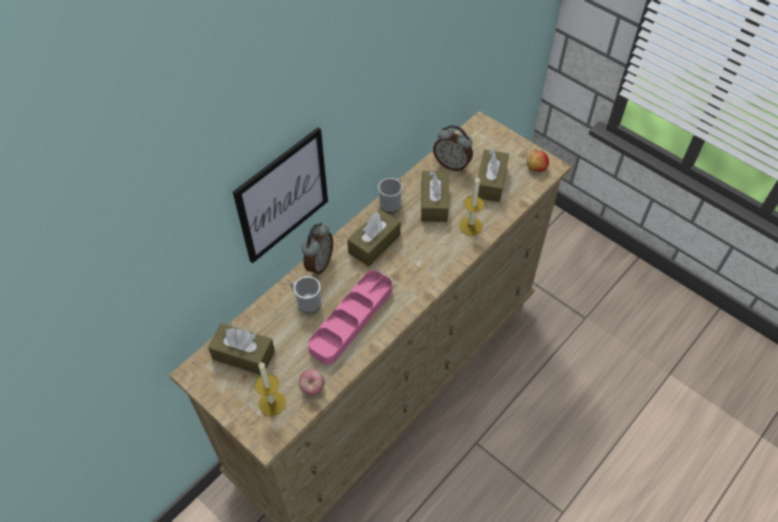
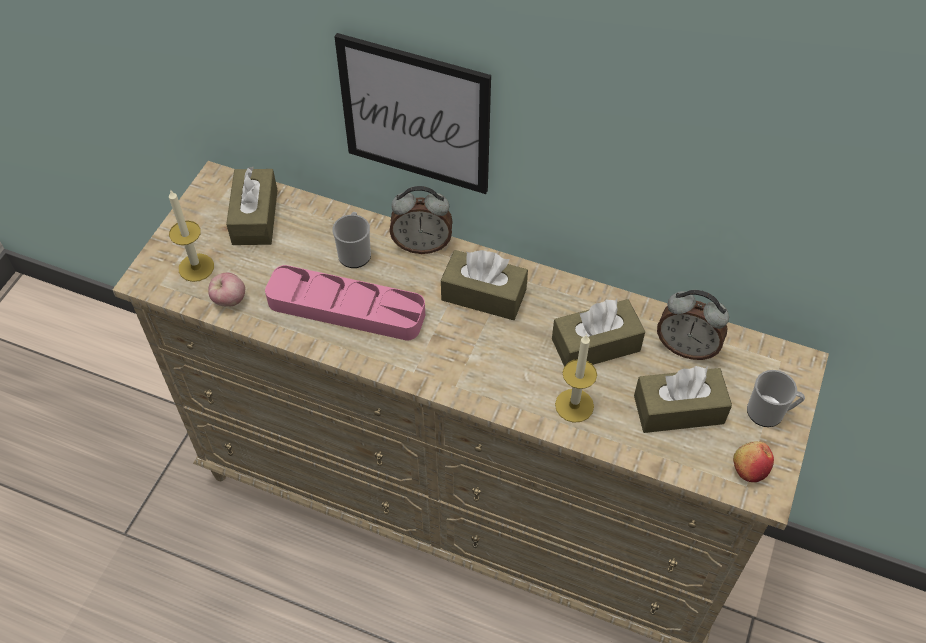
camera: 70 degrees right, 0 degrees up
(391, 203) = (568, 293): mug -> mug (769, 412)
(452, 164) = (686, 347): alarm clock -> alarm clock turned 75 degrees counterclockwise

